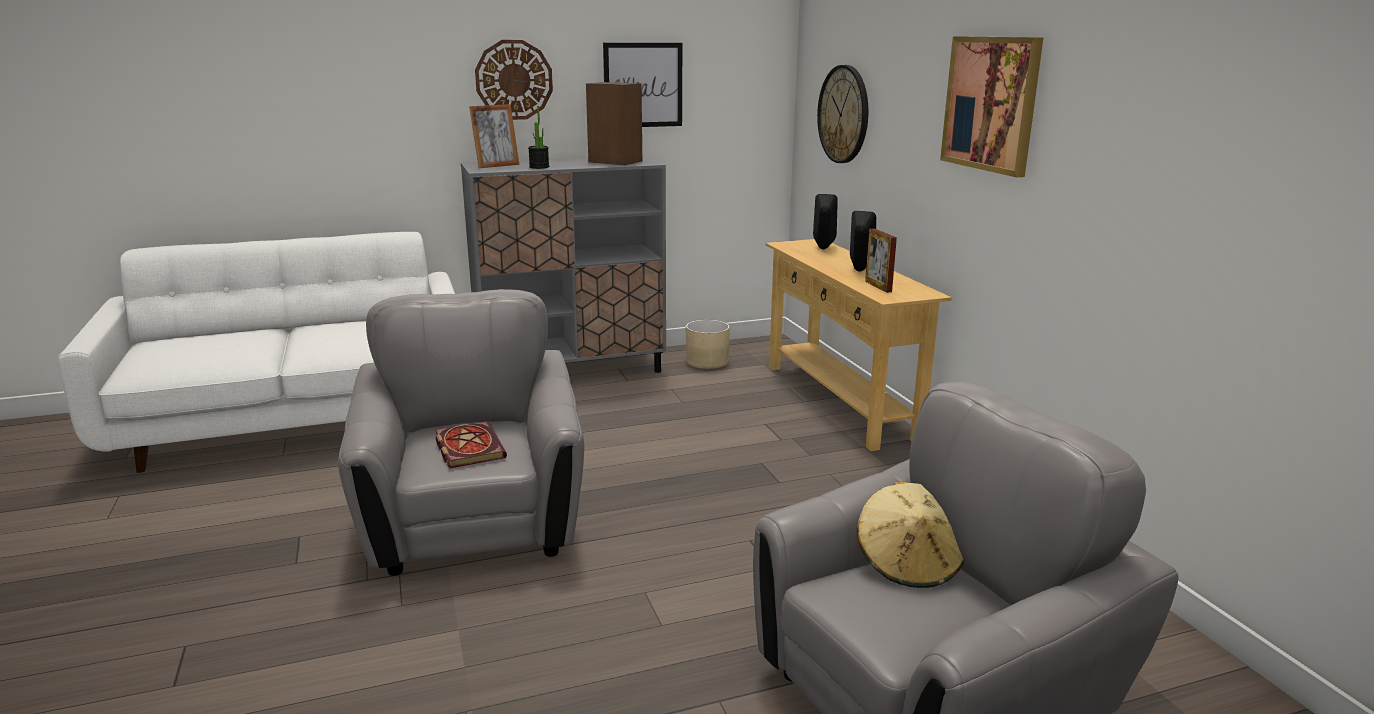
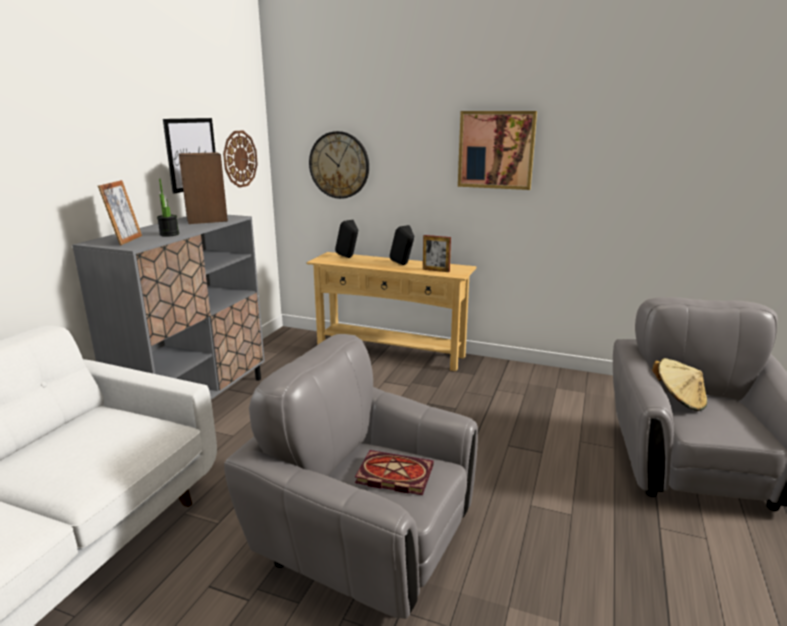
camera: 50 degrees left, 0 degrees up
(514, 80) = (102, 157): wall clock -> wall clock (240, 159)
(707, 361) = (275, 360): beige planter -> none

